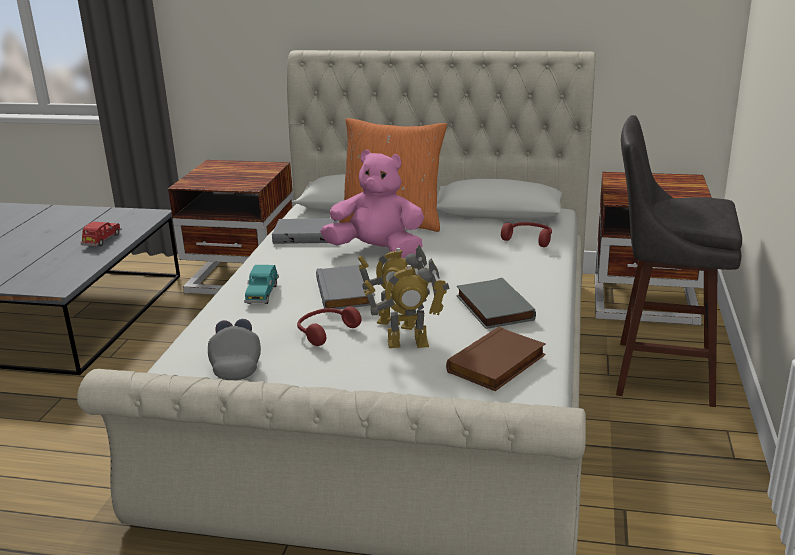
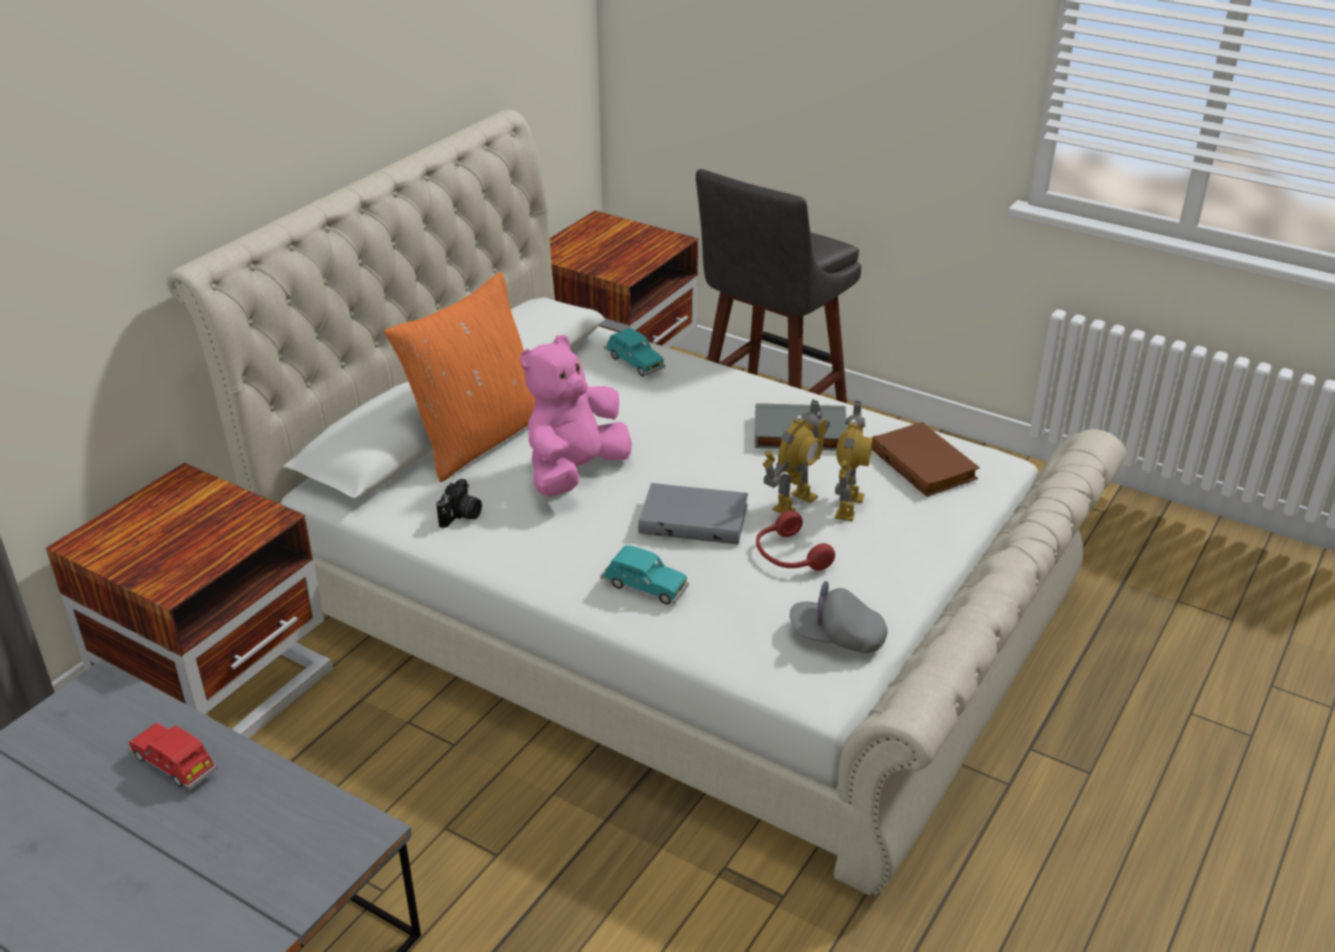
camera: 70 degrees left, 10 degrees up
(308, 234) = (461, 516): grey book -> camera
(529, 239) = (634, 363): red headphones -> turquoise toy car

